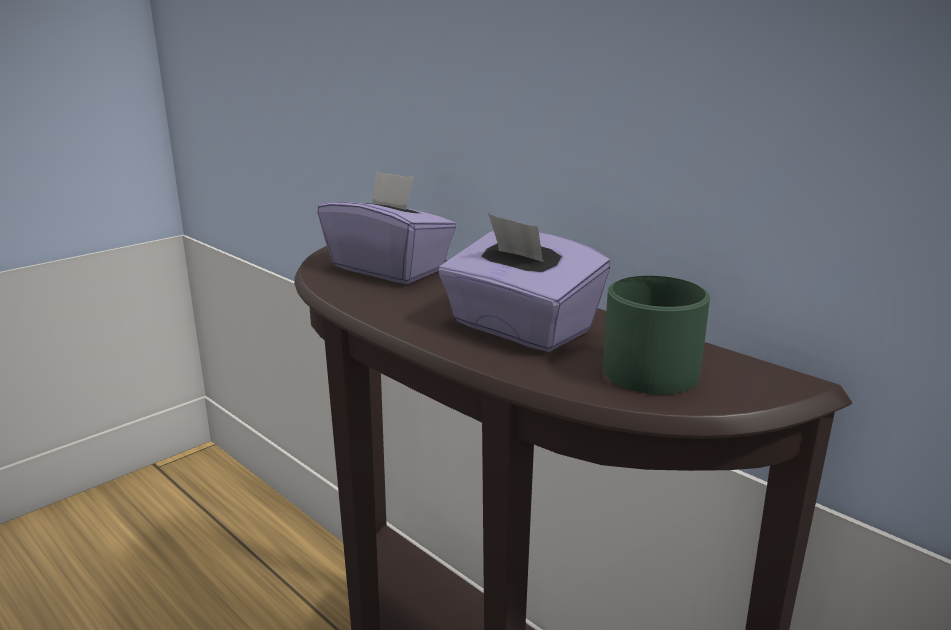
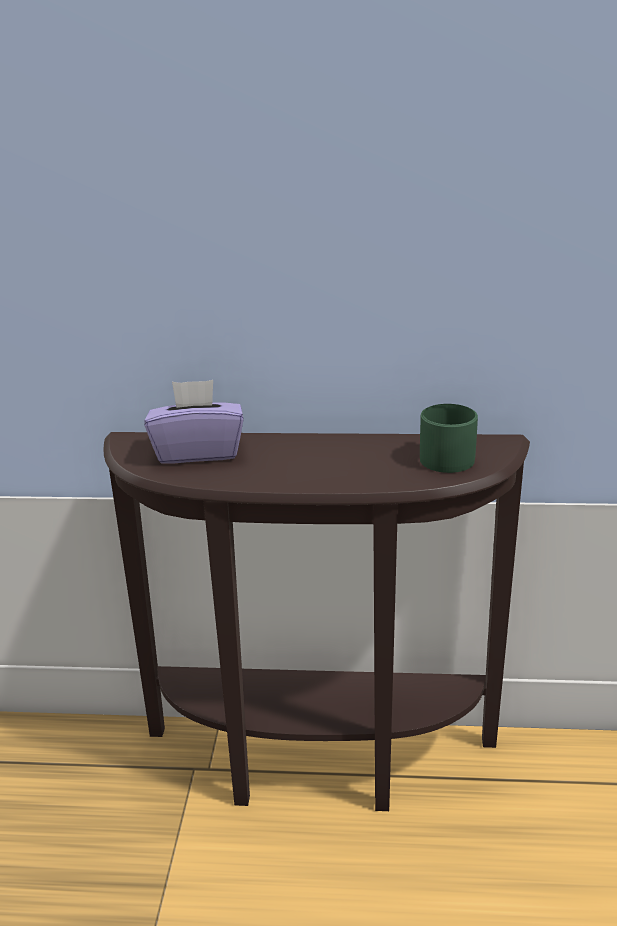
camera: 40 degrees left, 5 degrees up
(520, 328) = (350, 461): purple tissue box -> none

